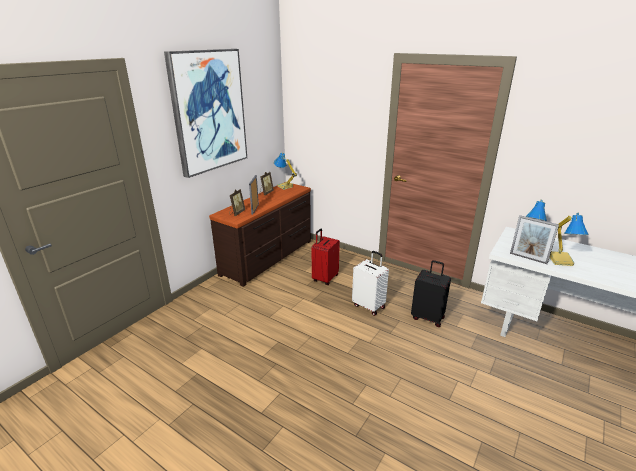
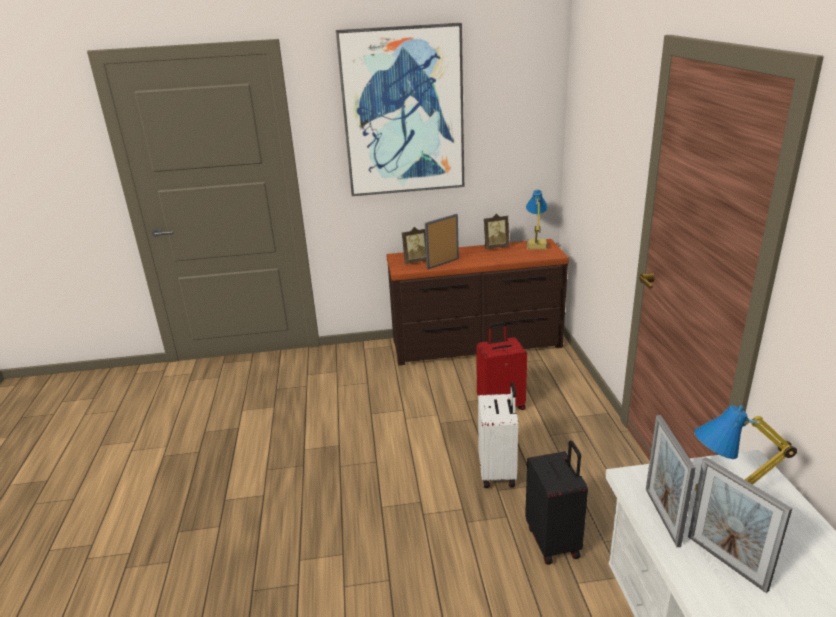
camera: 50 degrees right, 0 degrees up
(561, 260) = (726, 562): table lamp -> picture frame

